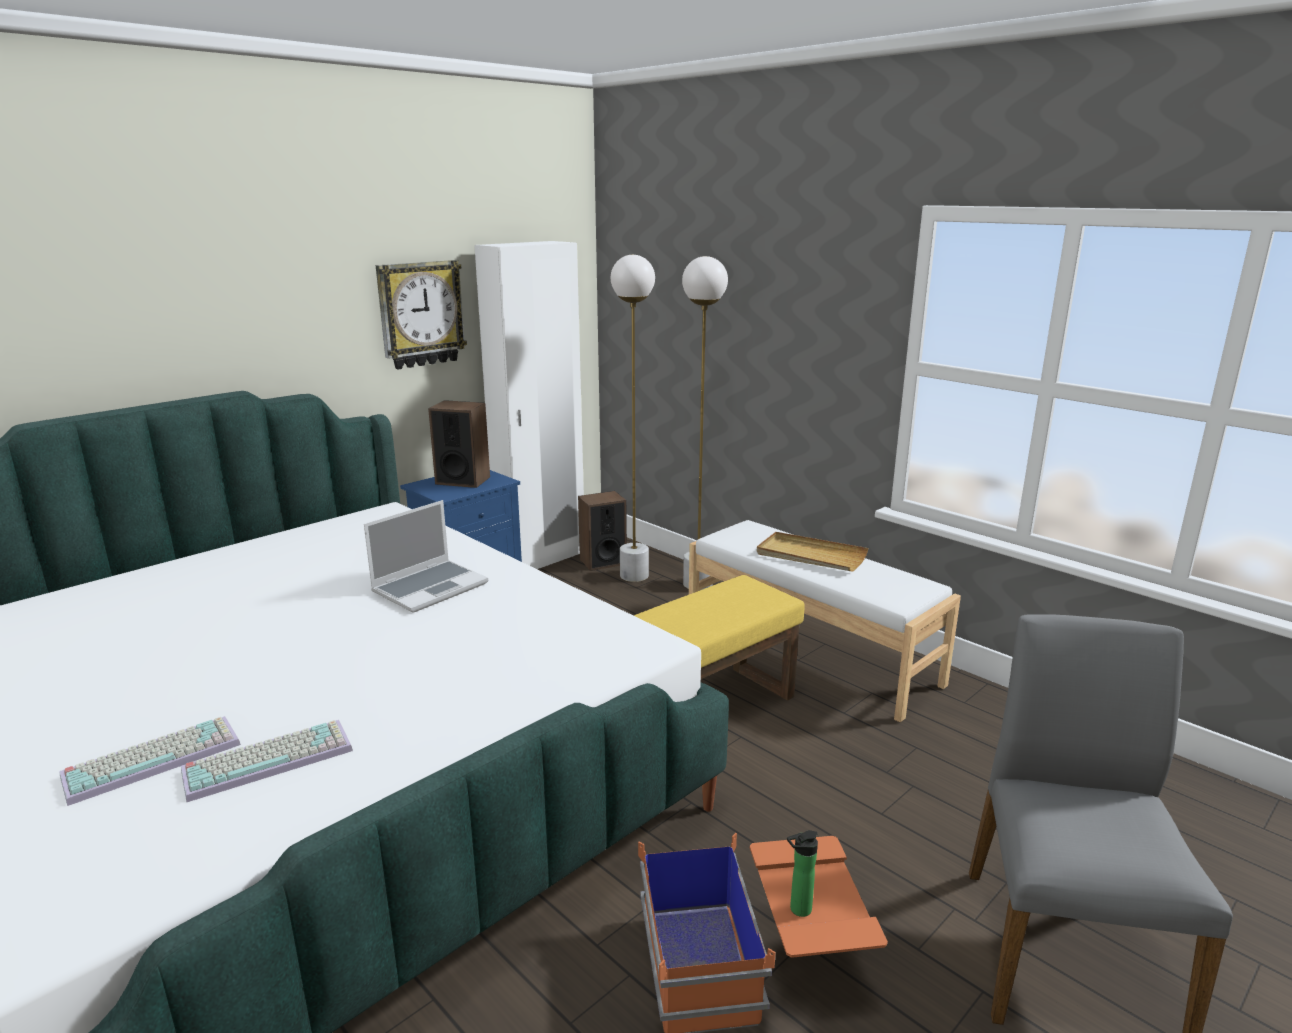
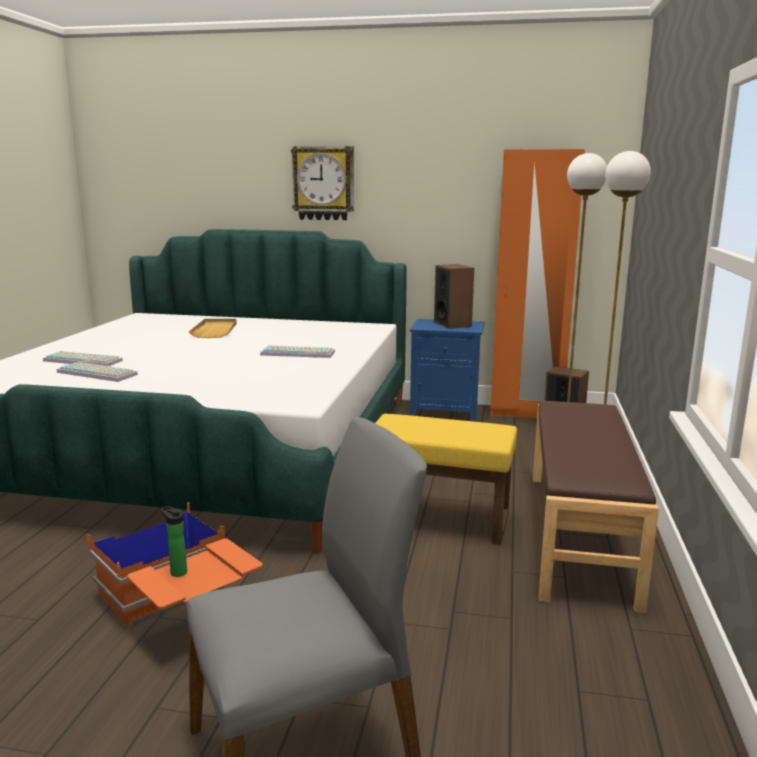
camera: 55 degrees right, 5 degrees down
(420, 314) = (454, 199): wall clock -> wall clock (323, 183)
(430, 587) = (299, 353): laptop -> keyboard
(541, 559) = (526, 413): white wardrobe -> orange wardrobe
(810, 556) = (591, 435): beige tray -> beige tray (215, 330)
(810, 652) = (580, 534): white bench -> brown bench

